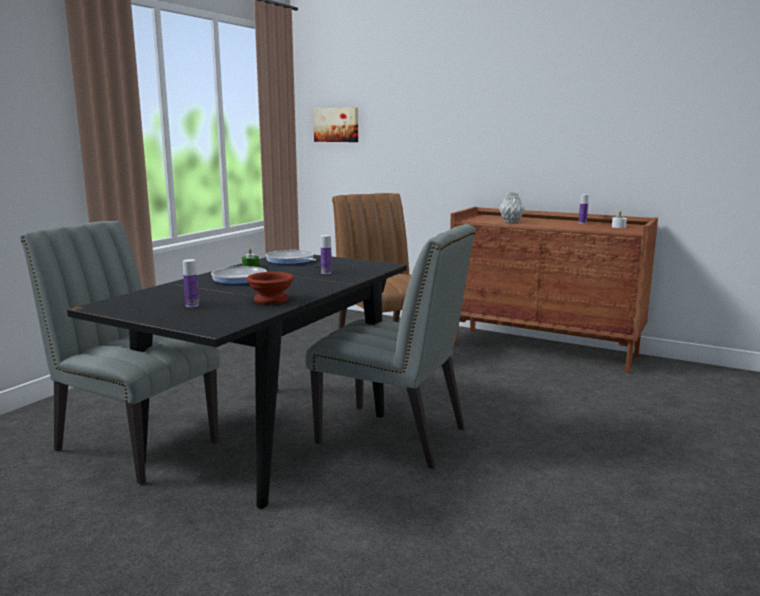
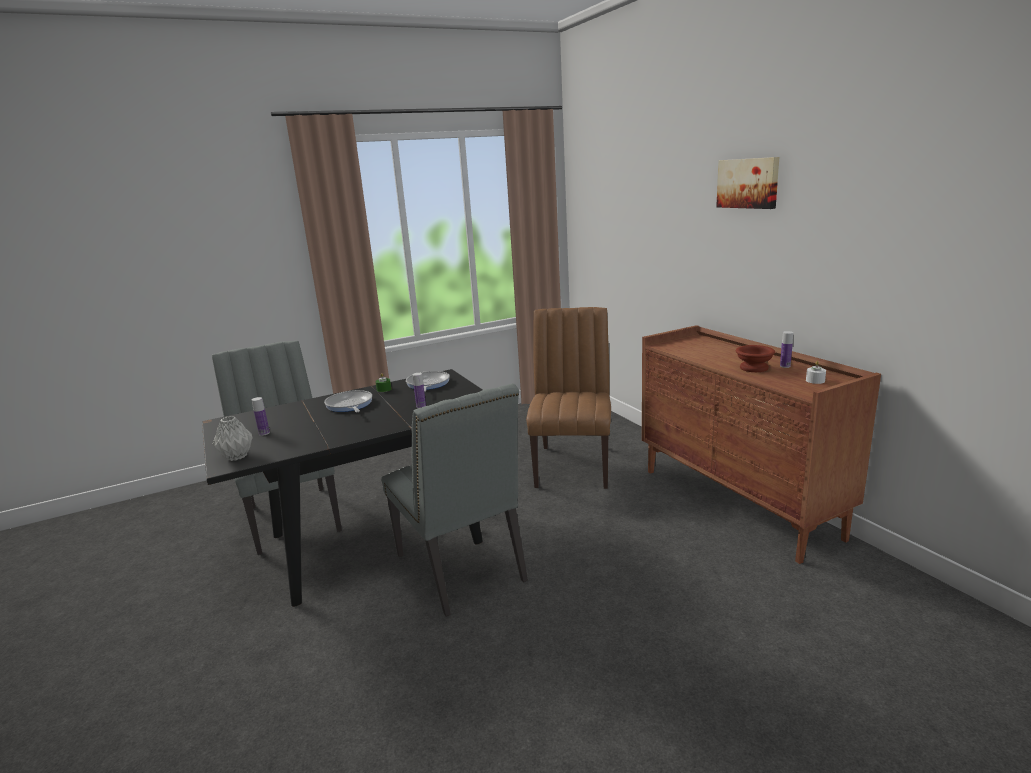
camera: 35 degrees right, 5 degrees up
(271, 300) = (319, 437): brown bowl -> brown bowl (754, 368)
(336, 125) = (593, 224): picture -> picture (748, 183)
(510, 222) = (702, 354): grey vase -> grey vase (236, 457)

